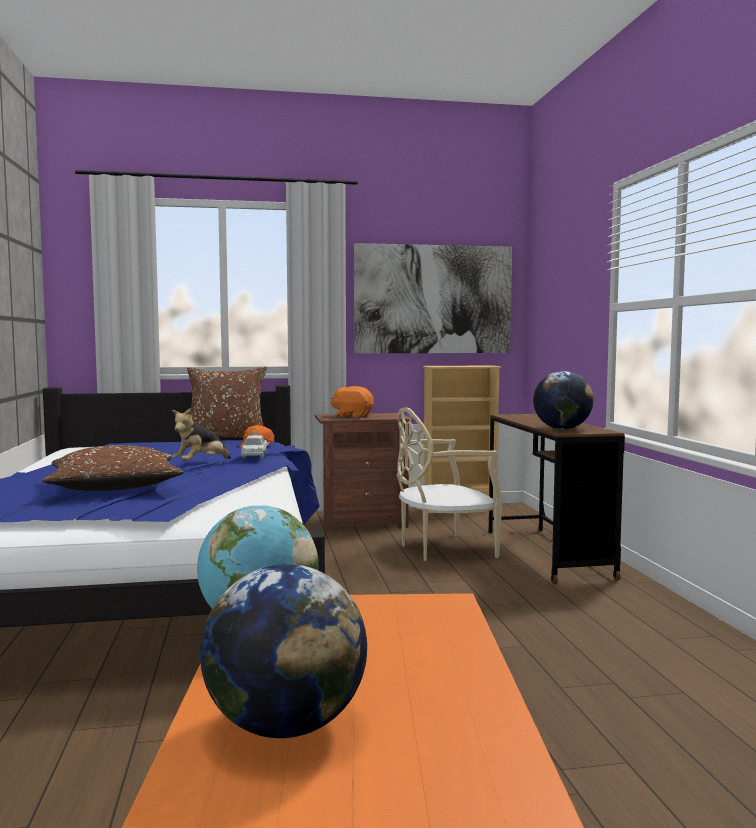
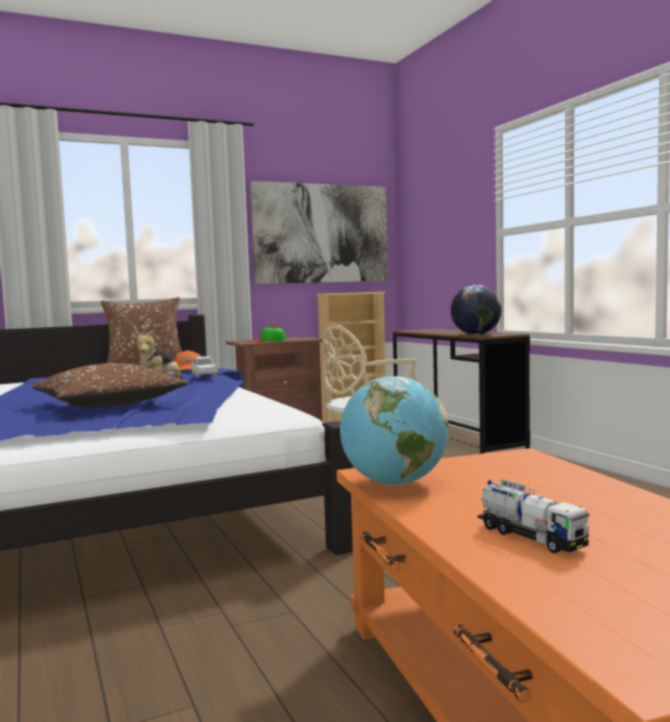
camera: 15 degrees left, 0 degrees up
(286, 726) = (530, 537): globe -> toy truck
(352, 416) = (265, 340): orange plush toy -> cap

